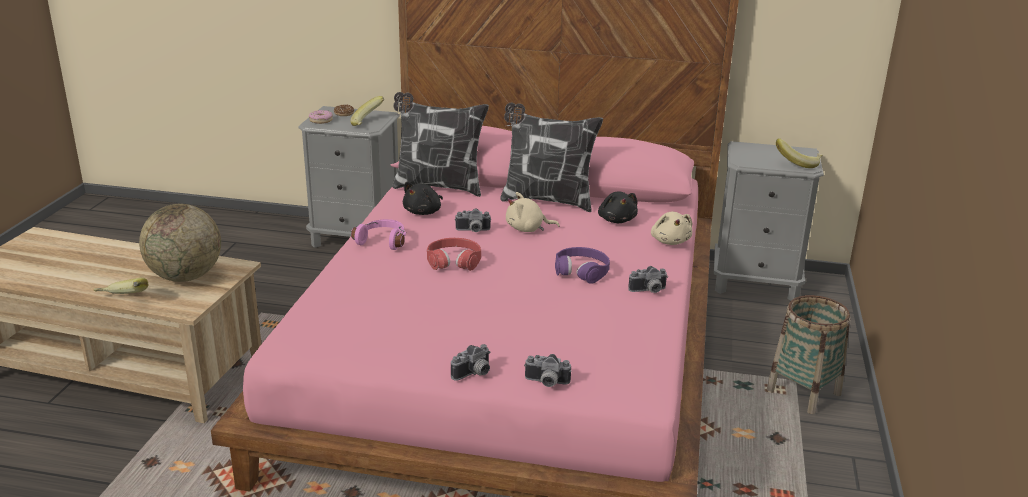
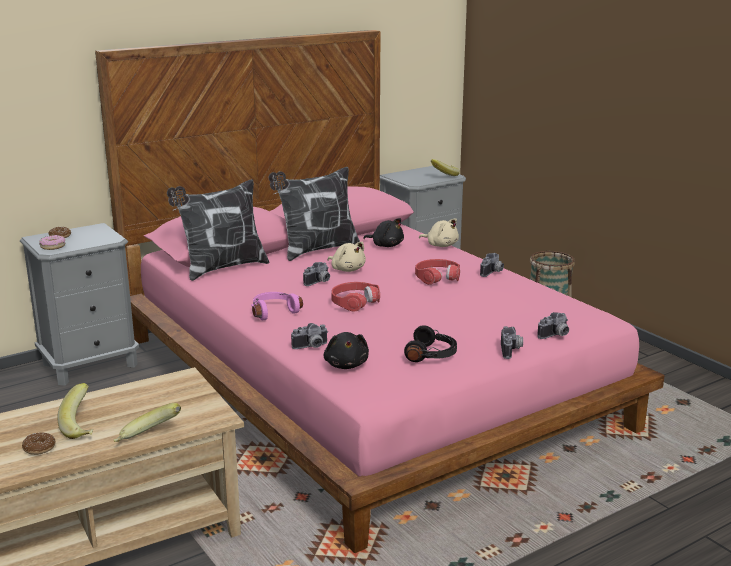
camera: 45 degrees left, 5 degrees down
(70, 273) = (39, 448): none -> donut
(186, 276) = (158, 401): globe -> none
(338, 284) = (311, 347): none -> camera
(368, 123) = (102, 236): banana -> banana (84, 427)
(400, 340) = (432, 355): none -> black headphones
(424, 212) = (253, 286): black plush toy -> black plush toy (346, 364)
(527, 229) = (347, 269): beige plush toy -> beige plush toy turned 90 degrees counterclockwise
(581, 271) = (437, 277): purple headphones -> red headphones

